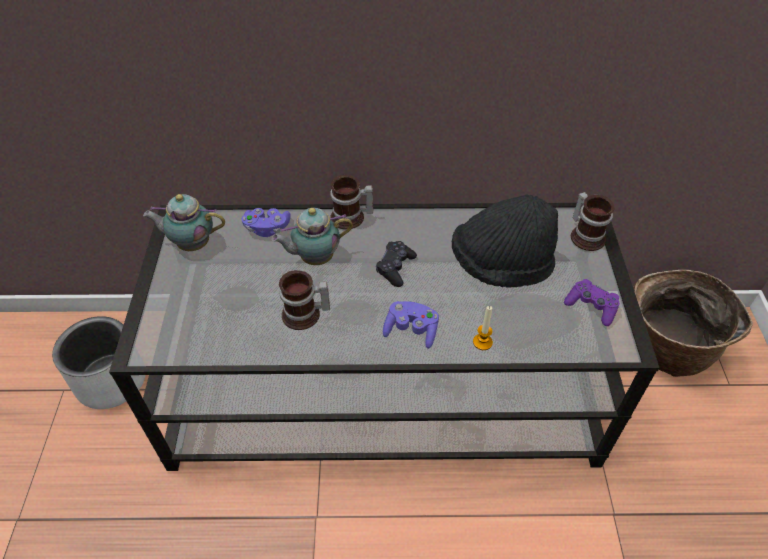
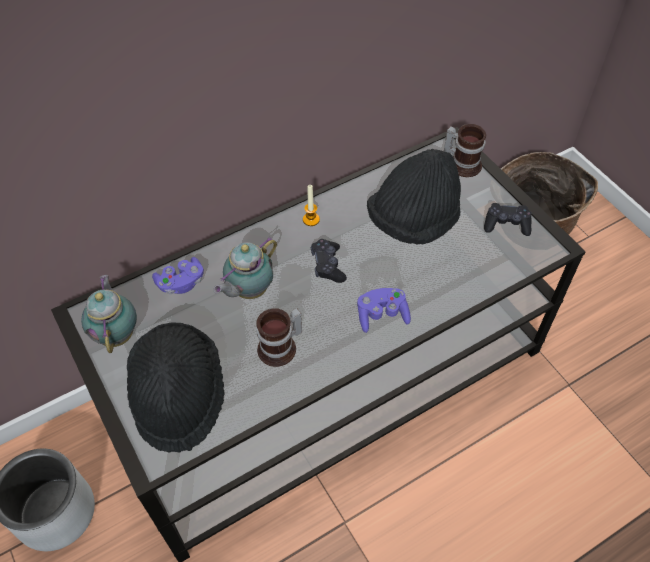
camera: 30 degrees left, 5 degrees up
(192, 244) = (117, 333): teapot -> teapot turned 105 degrees clockwise
(197, 312) = (178, 396): none -> black hat
(351, 218) = (254, 237): mug -> none
(482, 342) = (445, 296): candle -> candle (311, 219)
(591, 306) = (506, 224): purple game controller -> black game controller

